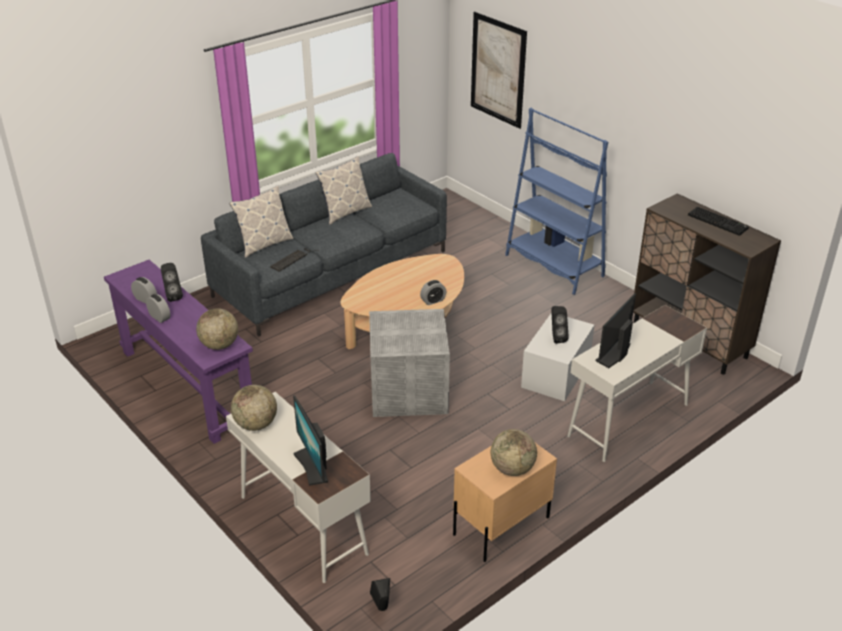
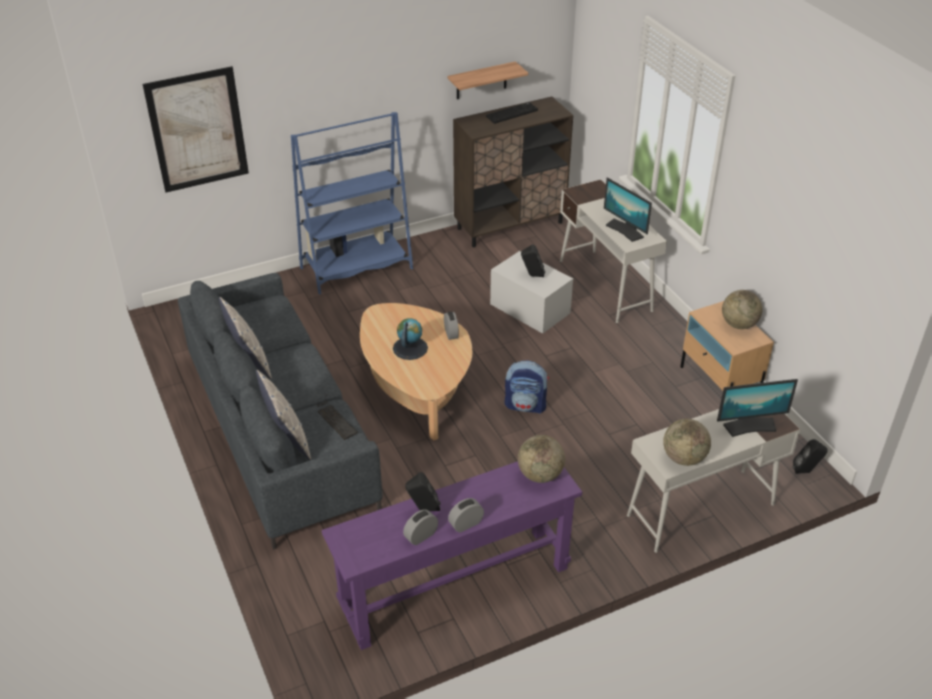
camera: 75 degrees left, 5 degrees up
(403, 283) = (410, 348): none -> globe
(410, 392) = (526, 405): grey storage box -> backpack
(715, 173) = (481, 81): none -> shelf

